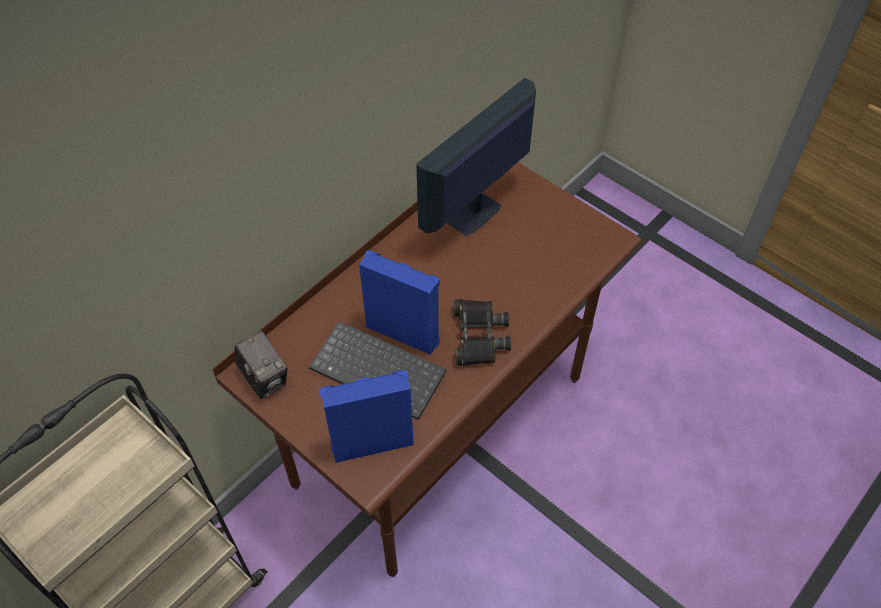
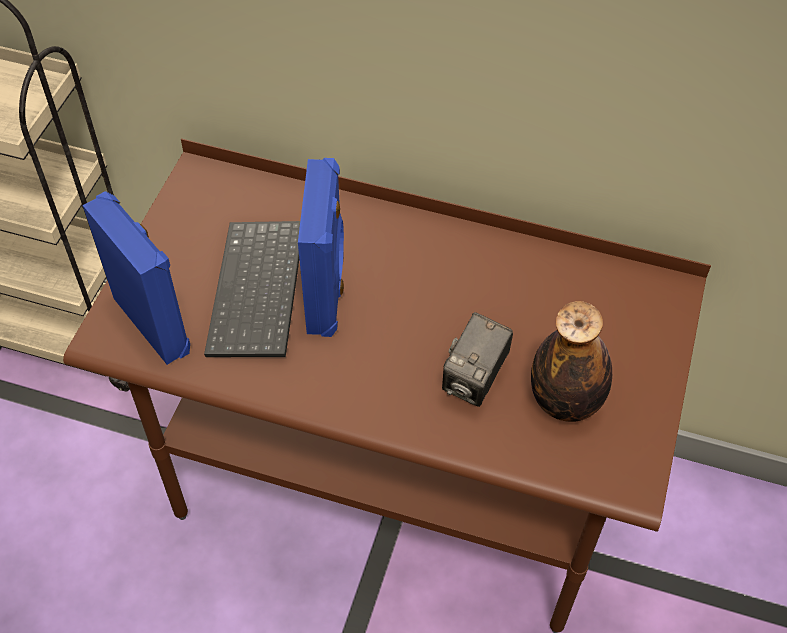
camera: 65 degrees right, 0 degrees up
(265, 378) = (199, 192): camera -> camera (474, 380)
(473, 215) = (563, 298): monitor -> none
(478, 336) = (362, 375): black binoculars -> none
(546, 244) = (565, 401): none -> bottle

